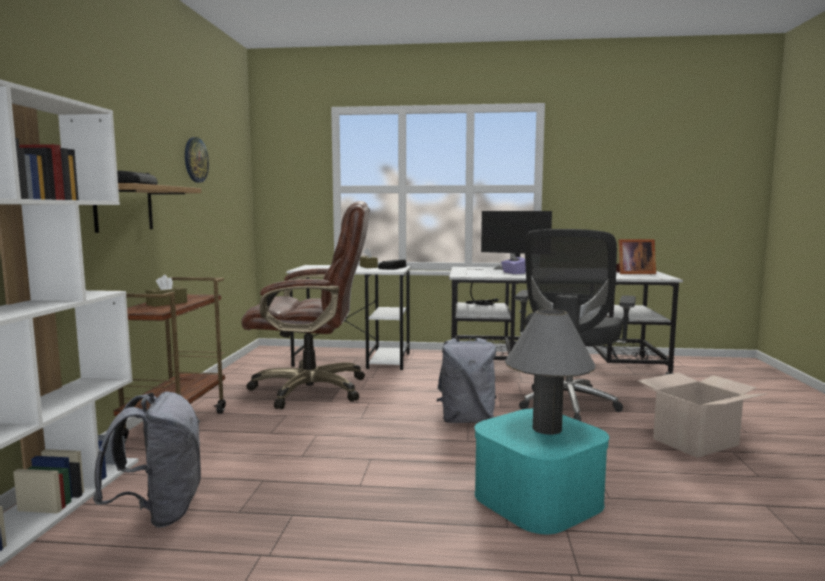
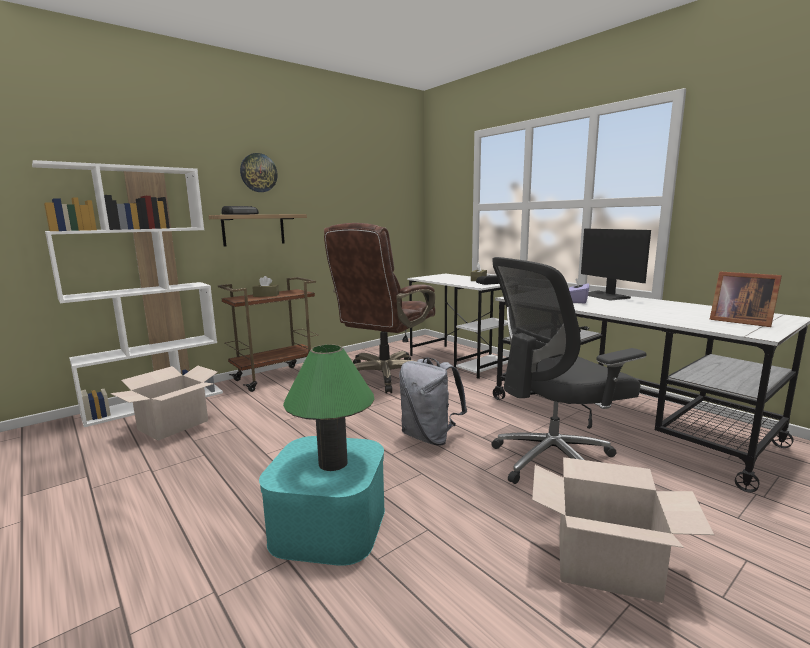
camera: 45 degrees right, 5 degrees up
(159, 512) = (173, 425): grey backpack -> cardboard box
(195, 160) = (340, 190): wall clock -> wall clock (258, 173)
(310, 389) = (384, 375): brown office chair -> brown office chair turned 75 degrees clockwise
(547, 429) = (333, 463): grey table lamp -> green table lamp

